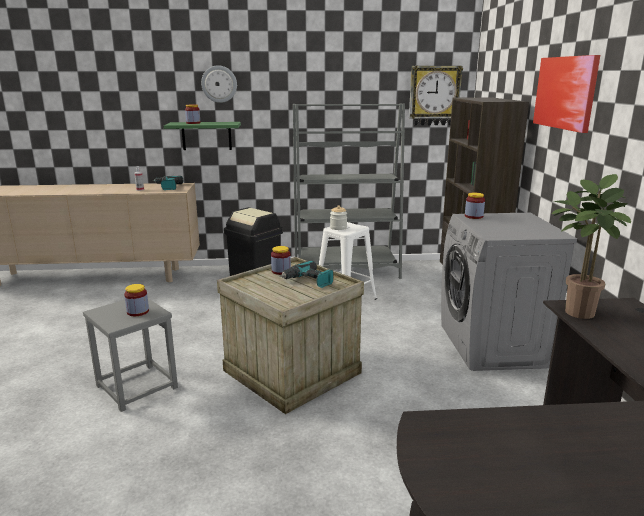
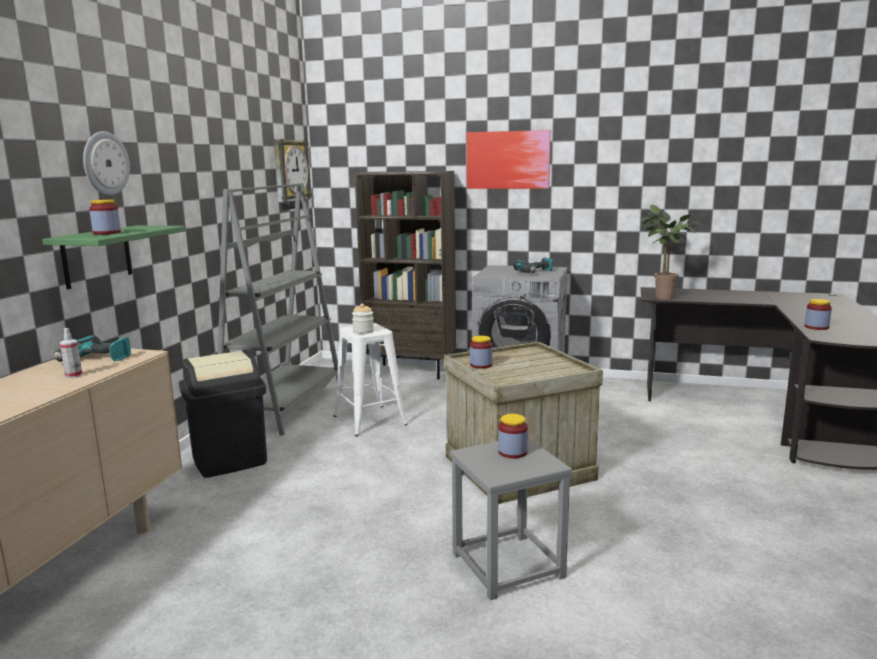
camera: 70 degrees left, 5 degrees down
(308, 281) = (519, 359): power drill -> power drill (535, 272)
(473, 216) = (488, 274): jar -> jar (816, 327)

